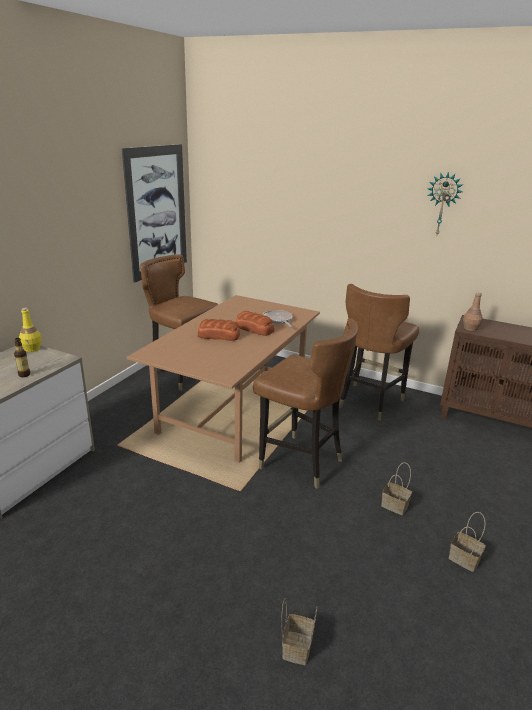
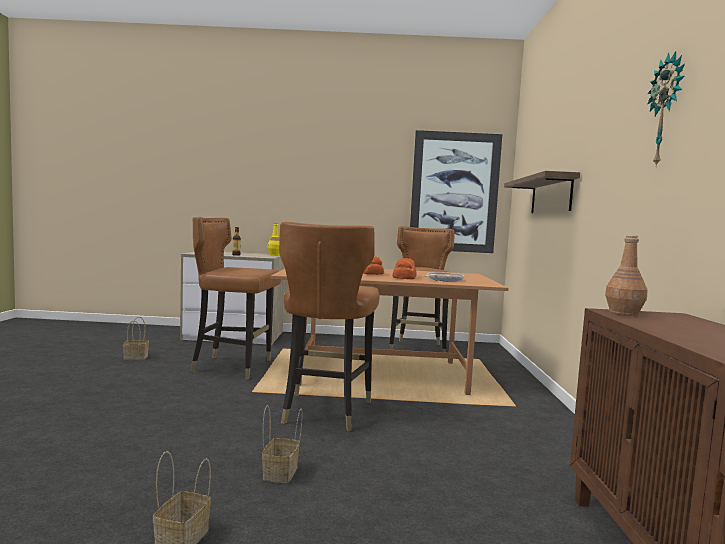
camera: 65 degrees right, 20 degrees down
(286, 223) = (551, 195): none -> shelf
(296, 646) = (40, 439): basket -> basket (137, 357)
(369, 401) = (520, 436): brown chair -> brown chair (233, 366)

